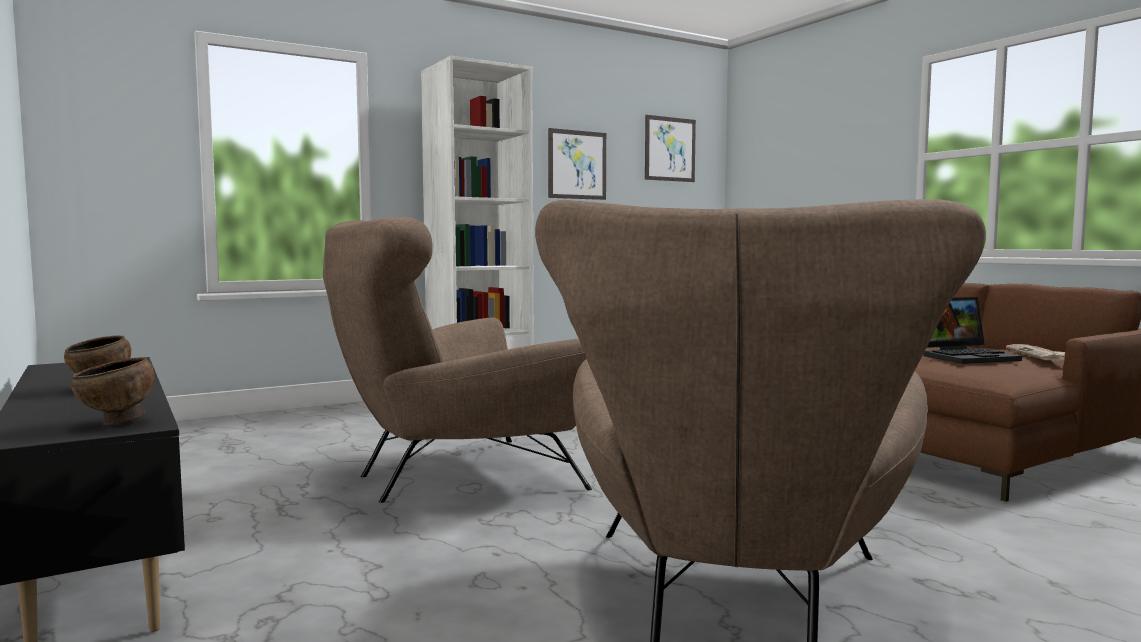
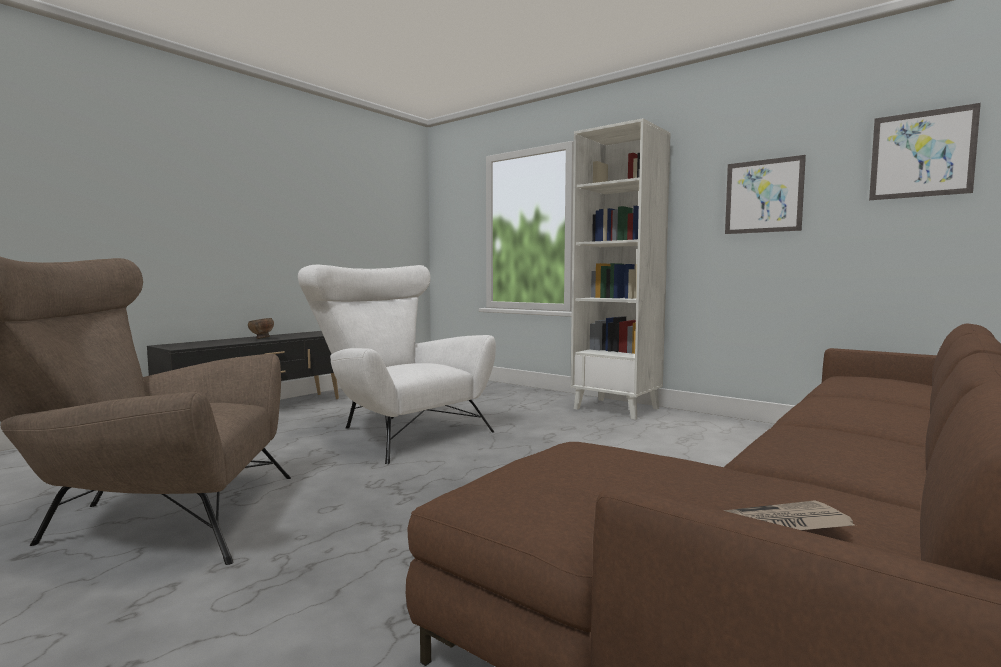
camera: 70 degrees right, 0 degrees up
(117, 423) = (184, 346): brown bowl -> none
(450, 477) = (397, 432): brown armchair -> white armchair
(966, 357) = (640, 475): laptop -> none

